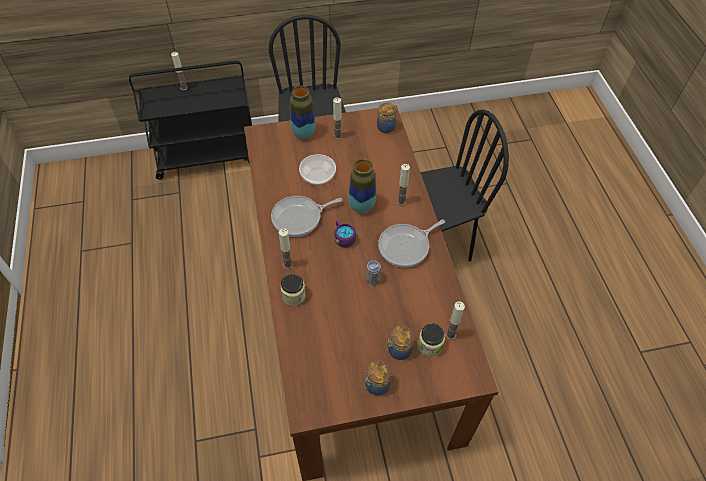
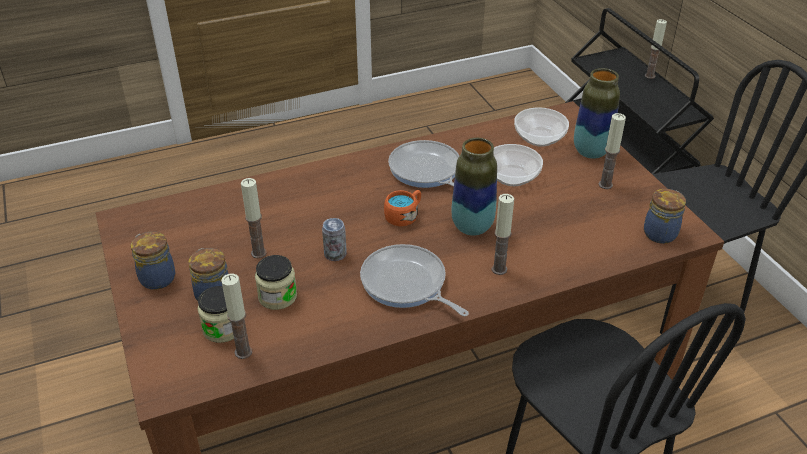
camera: 80 degrees right, 15 degrees down
(281, 153) = (540, 138): none -> bowl
(288, 265) = (343, 173): candle -> candle (258, 253)
(293, 296) = (294, 185): jar -> jar (277, 296)
(343, 237) = (404, 216): purple mug -> orange mug

